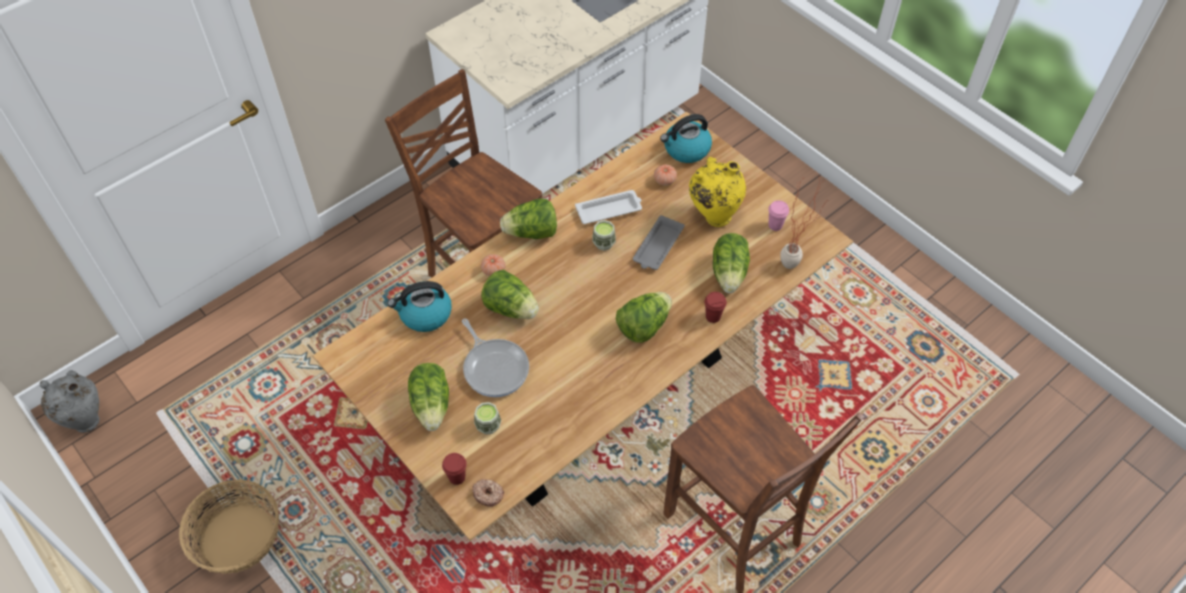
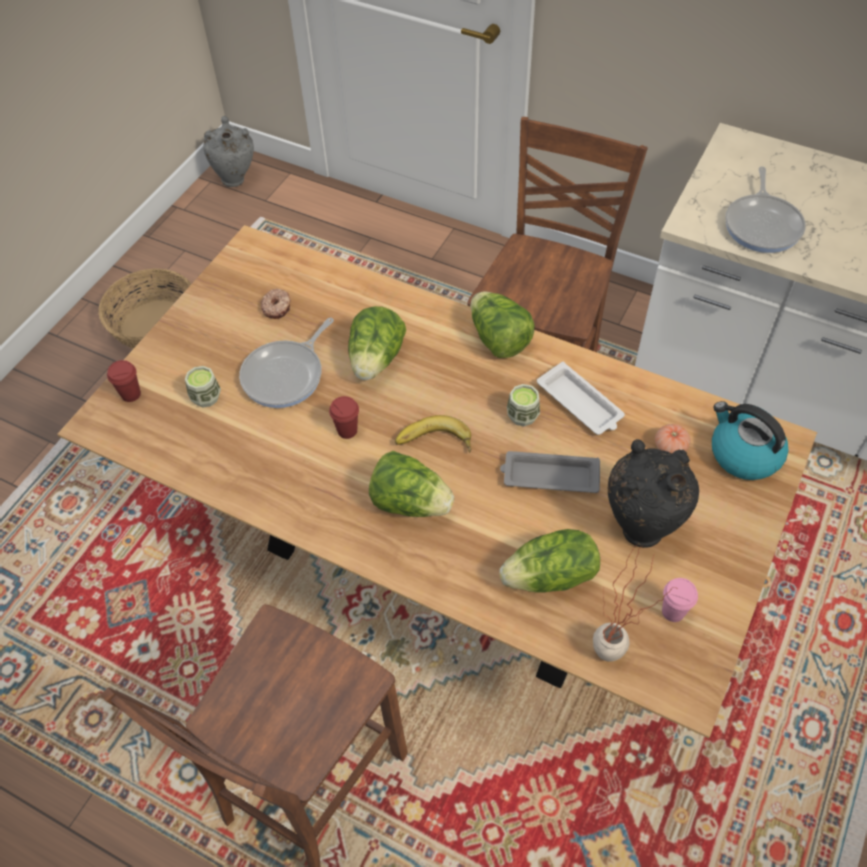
camera: 70 degrees right, 0 degrees up
(425, 314) = (332, 289): kettle -> none
(432, 404) = (217, 339): lettuce -> none
(488, 494) = (116, 430): donut -> donut (277, 307)
(493, 270) = (423, 325): tomato -> none
(533, 55) = (763, 225): none -> frying pan
(602, 298) = (434, 443): none -> banana
(713, 216) = (641, 526): yellow vase -> black vase
(713, 316) = (463, 579): red cup -> red cup (347, 430)

